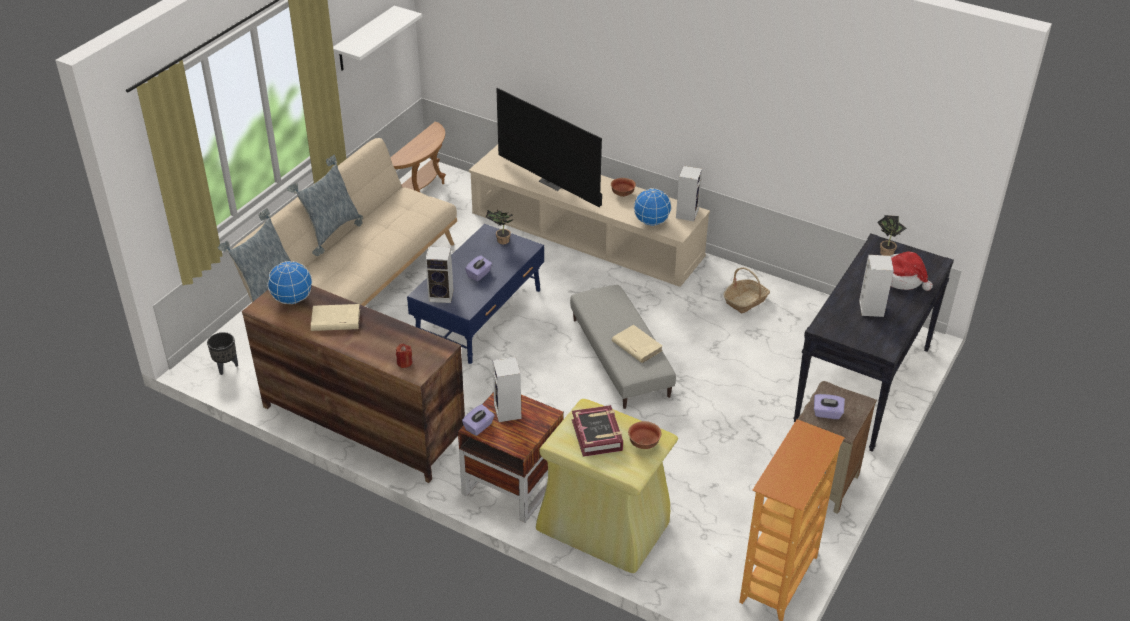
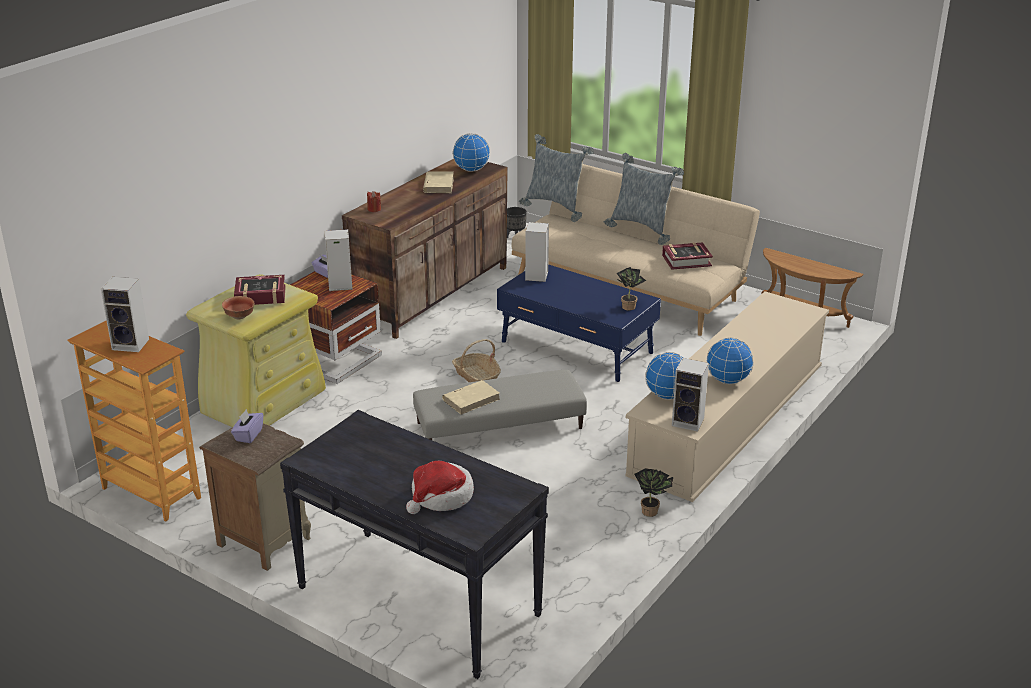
camera: 95 degrees right, 10 degrees down
(364, 39) = (806, 115): white shelf -> none
(399, 210) = (686, 260): none -> book
(479, 274) = (569, 294): purple tissue box -> none
(553, 182) = (746, 338): television -> none
(622, 194) = (727, 380): bowl -> globe
(745, 301) = (595, 524): basket -> basket (476, 376)
(870, 307) = (387, 461): speaker -> speaker (132, 344)
(886, 252) = (502, 492): potted plant -> potted plant (652, 511)

